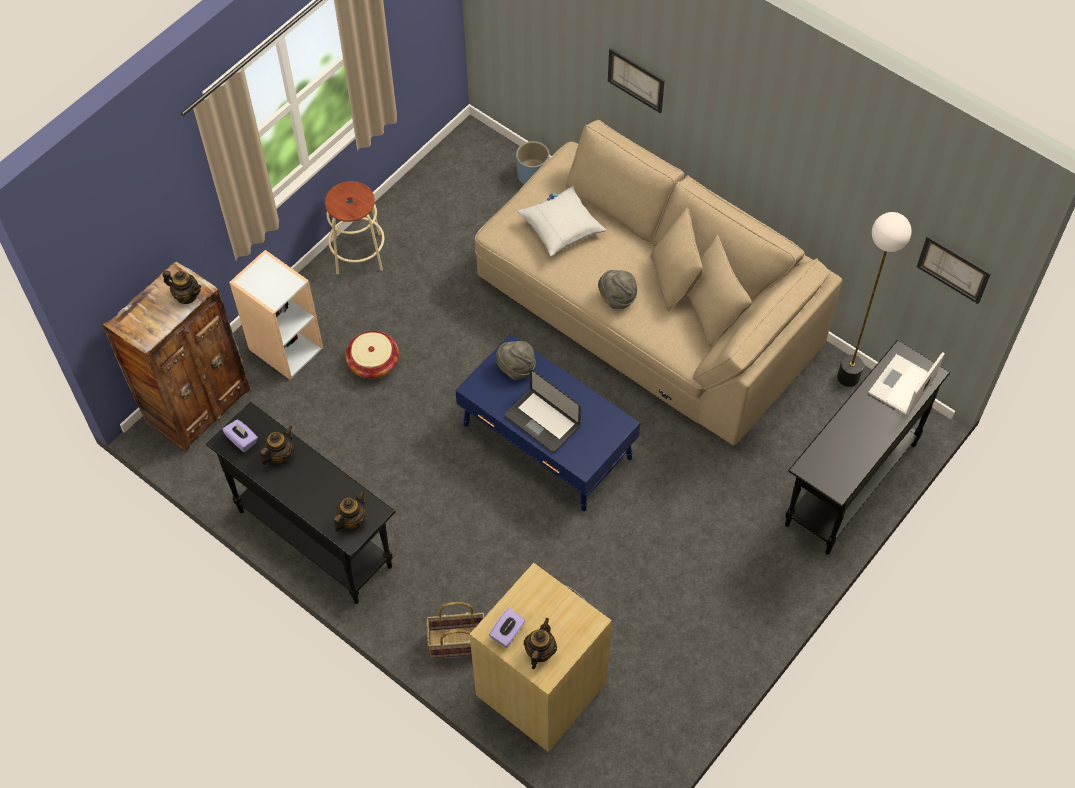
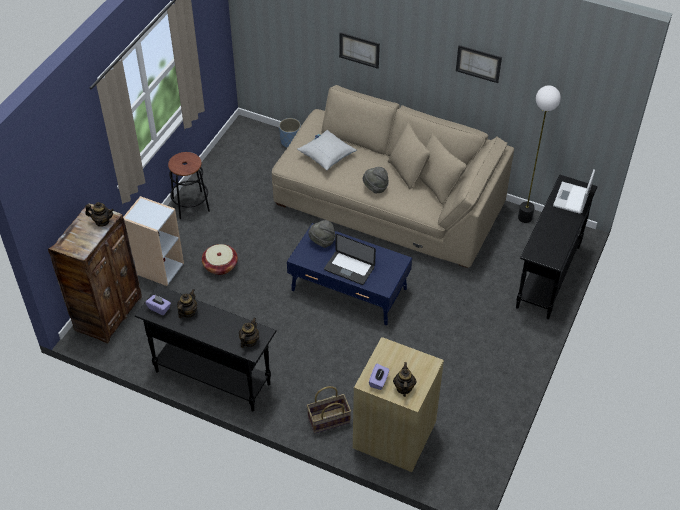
camera: 15 degrees left, 10 degrees down
(358, 253) = (190, 204): beige stool -> black stool
(953, 269) = (588, 116): picture -> picture (478, 63)

